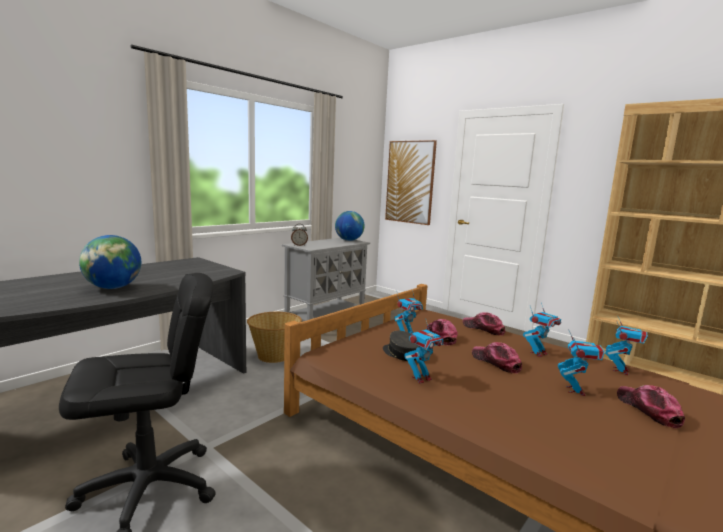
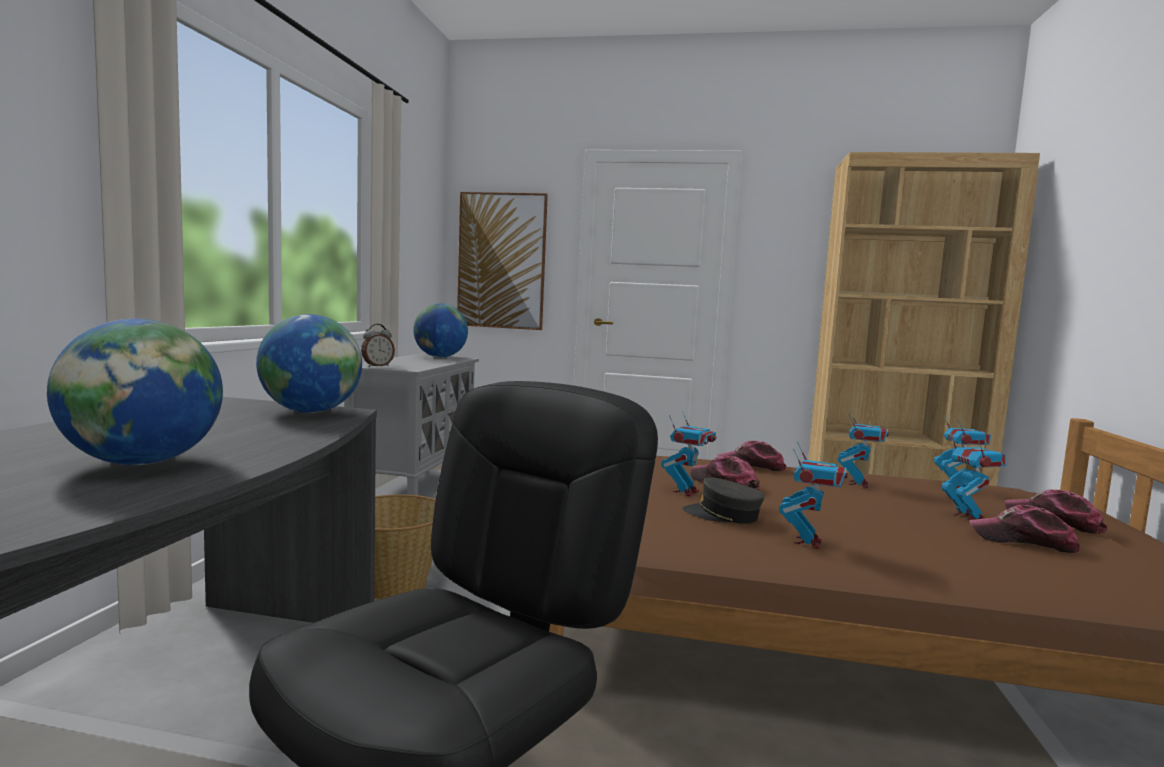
camera: 30 degrees left, 5 degrees down
(215, 270) = (311, 412): none -> globe
(496, 362) = (842, 503): cap -> cap (1023, 541)

